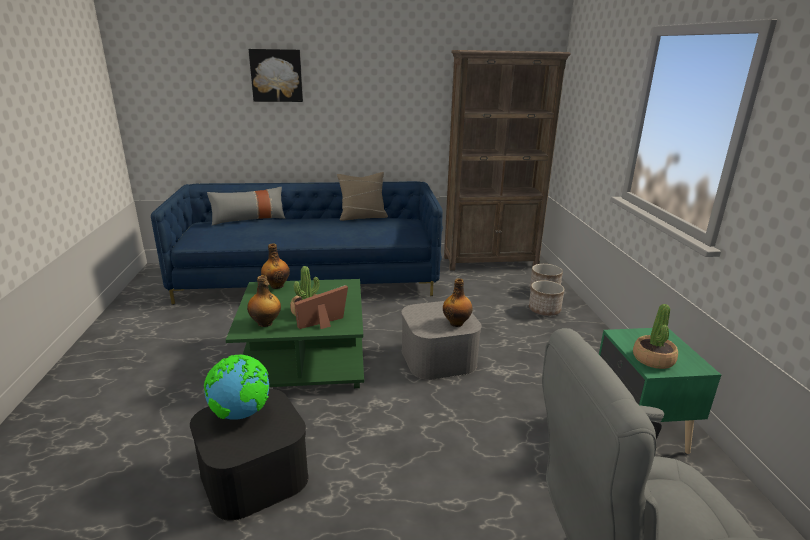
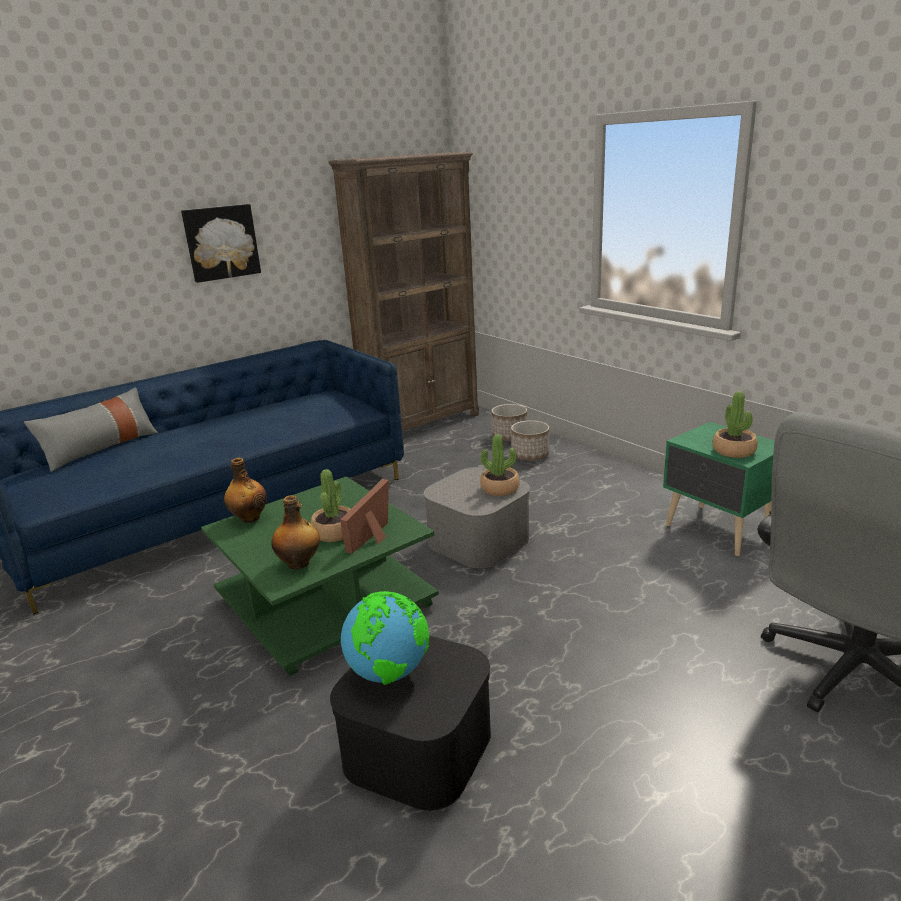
camera: 30 degrees left, 0 degrees up
(276, 75) = (90, 220): picture -> picture (221, 242)
(363, 217) = (268, 403): beige pillow -> none
(456, 323) = (500, 488): bottle -> potted plant

